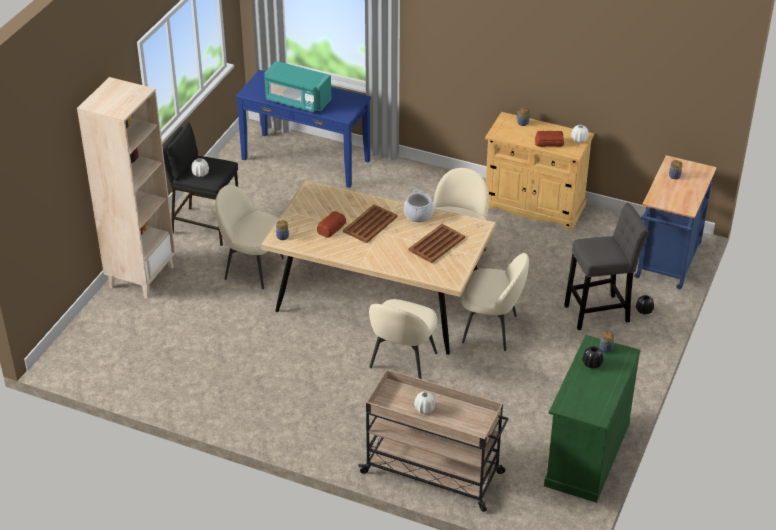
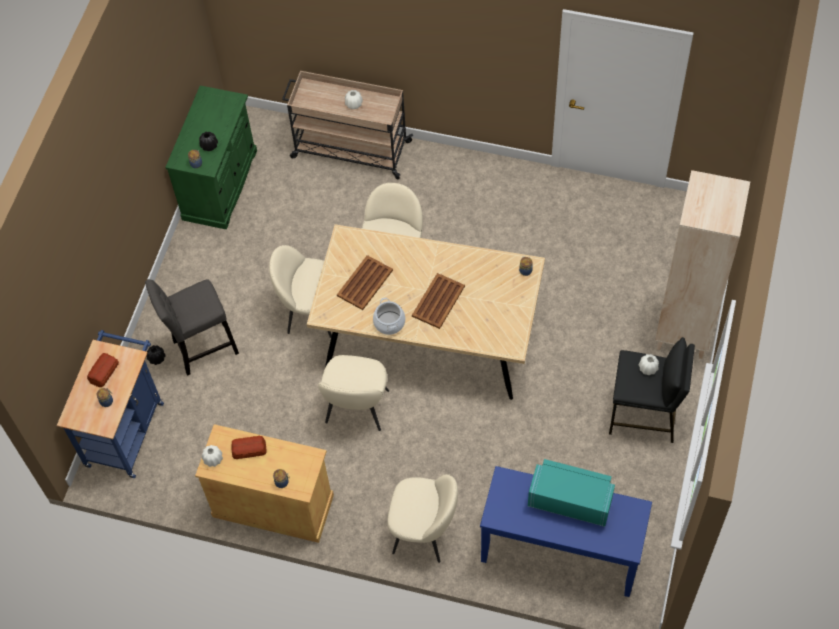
camera: 175 degrees right, 20 degrees up
(252, 268) = (572, 359): beige chair -> beige chair (424, 531)
(332, 228) = (477, 290): bread -> bread (103, 372)

